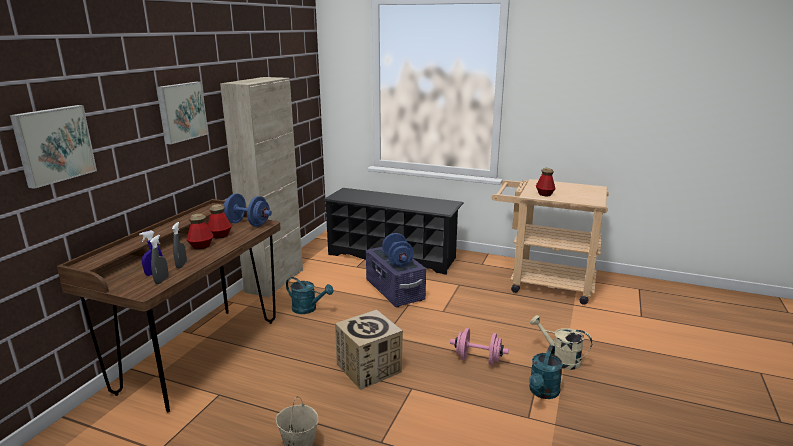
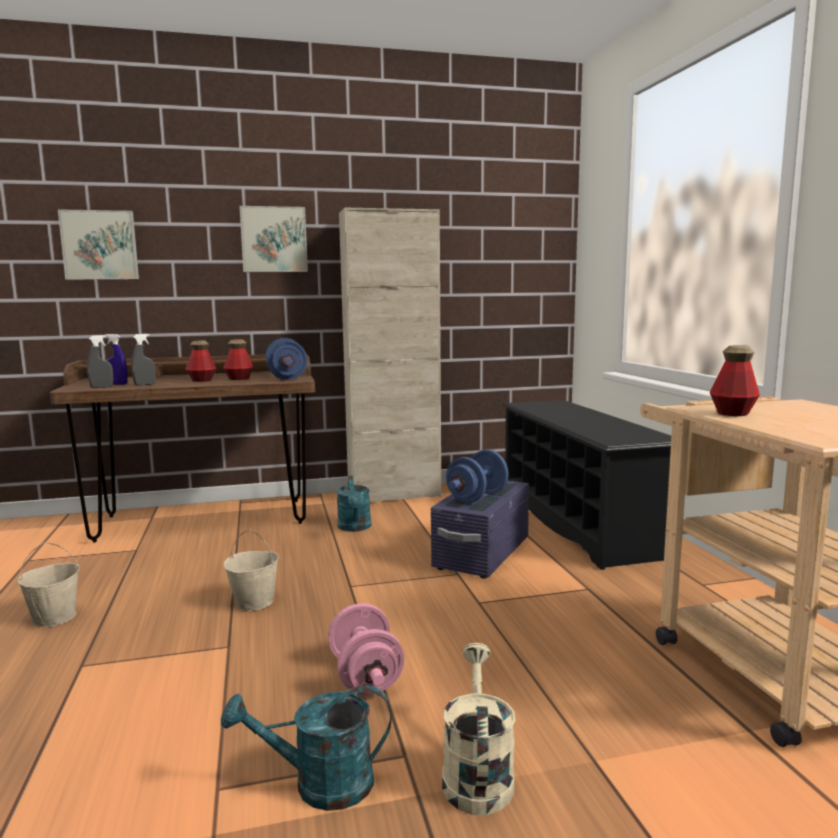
camera: 55 degrees right, 10 degrees down
(369, 368) = (255, 602): cardboard box -> beige bucket

